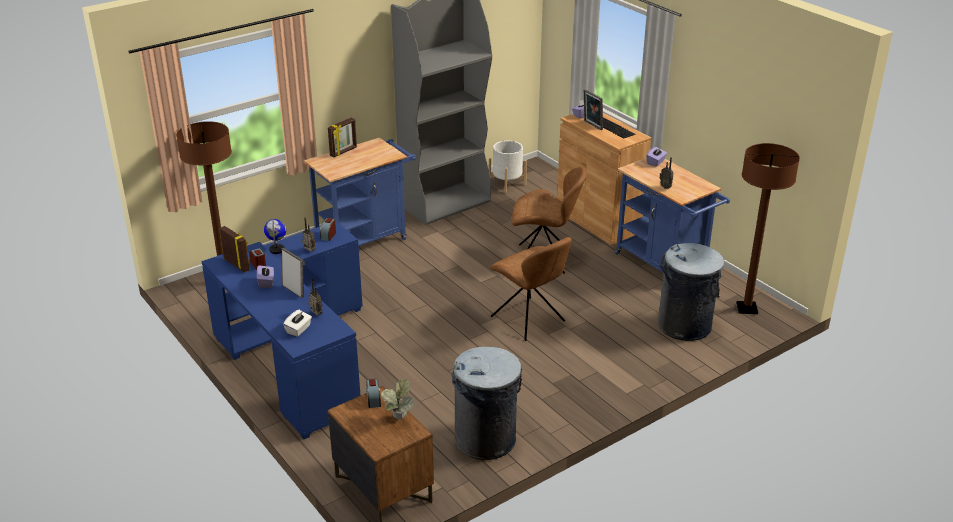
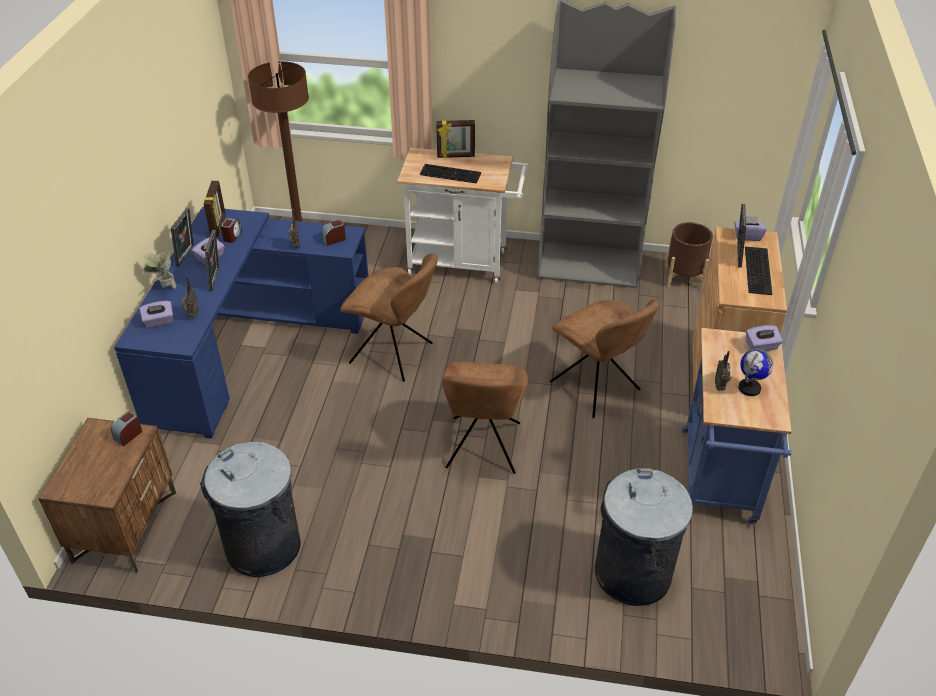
camera: 45 degrees right, 10 degrees up
(247, 290) = (187, 256): none -> picture frame
(277, 250) = (276, 229): globe -> globe (749, 388)
(298, 330) = (159, 321): white tissue box -> purple tissue box
(358, 162) = (451, 173): none -> keyboard
(366, 239) = (464, 263): blue cart -> white cart
(398, 420) = (113, 471): potted plant -> potted plant (165, 288)
(402, 307) = (394, 354): none -> brown chair
(507, 183) = (684, 277): white planter -> brown planter
(746, 308) = (741, 608): brown floor lamp -> none

